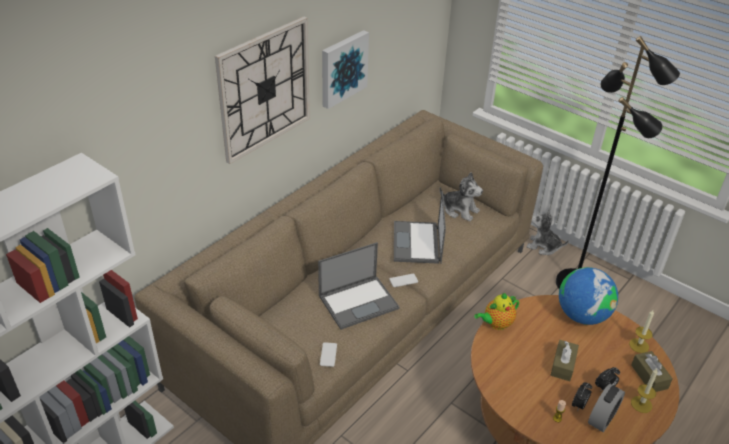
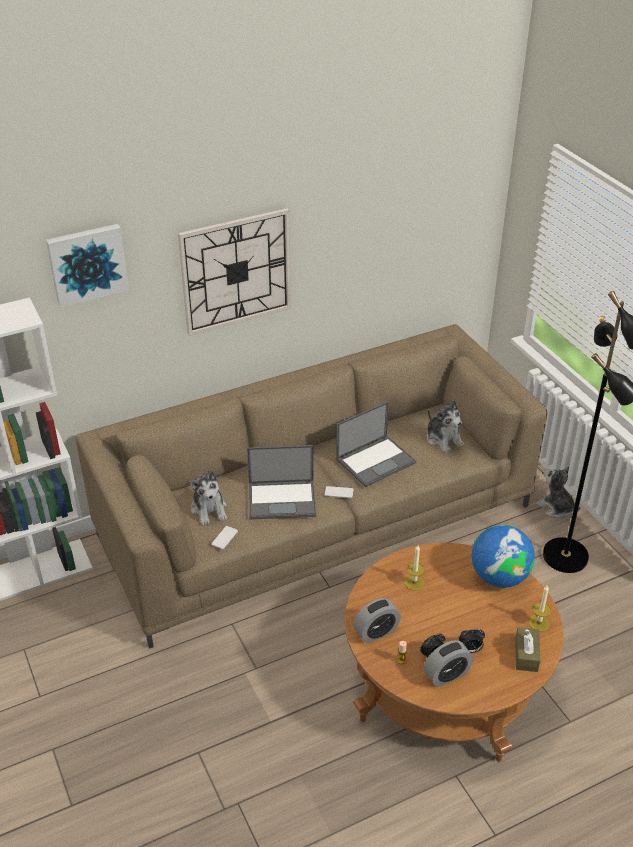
camera: 25 degrees right, 0 degrees up
(296, 331) = (209, 509): none -> plush toy
(342, 68) = (339, 264): picture -> picture (87, 263)
(417, 243) = (376, 460): laptop -> laptop turned 150 degrees counterclockwise
(496, 324) = (403, 558): teapot -> none
(519, 399) = (376, 632): none -> alarm clock
(563, 365) = (443, 616): brown tissue box -> none
(641, 404) = (497, 676): candle -> candle (414, 583)

